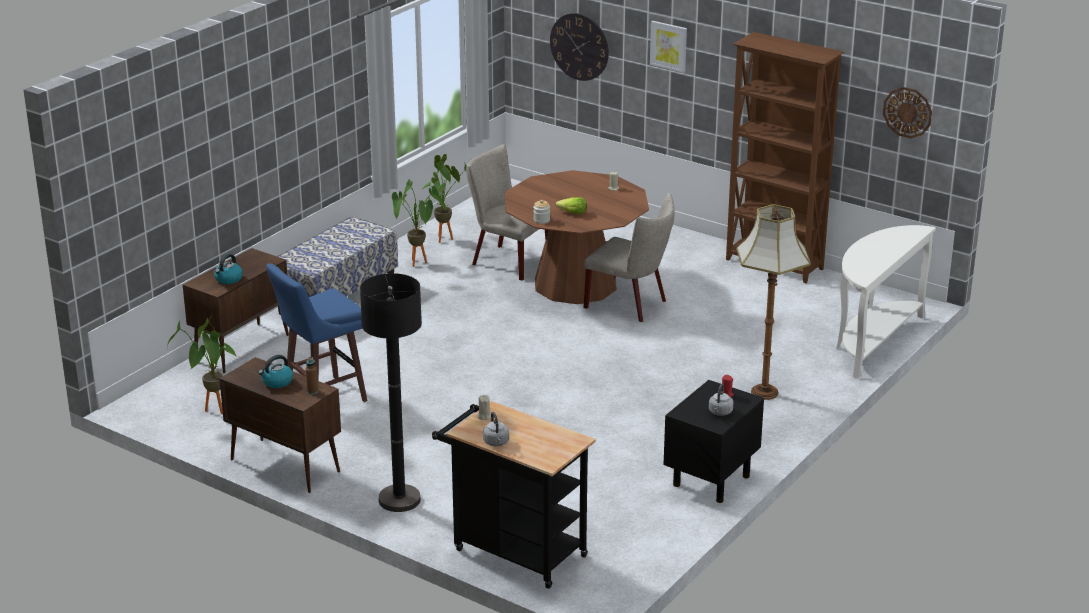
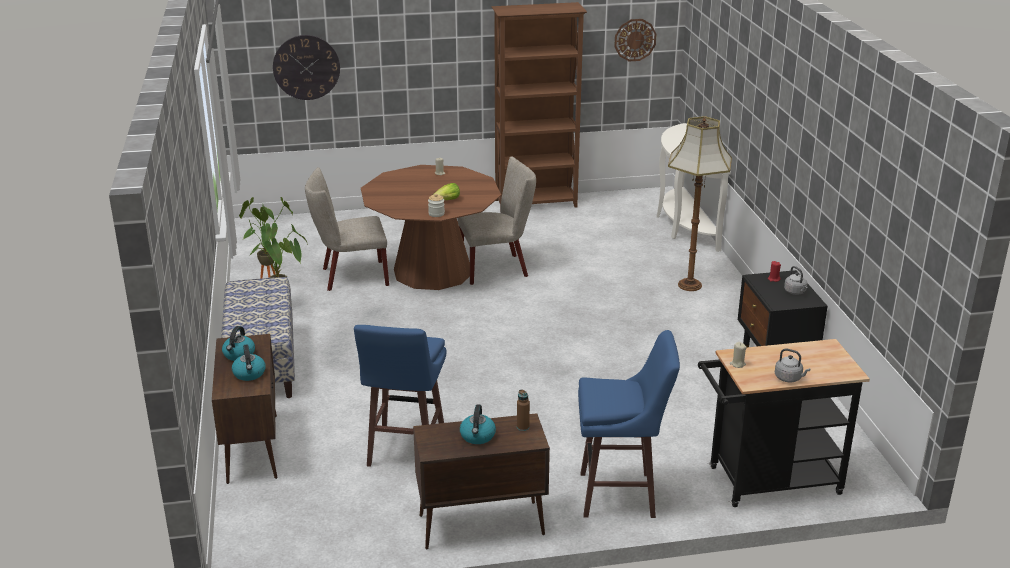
camera: 45 degrees left, 0 degrees up
(212, 412) = (330, 518): potted plant -> none
(244, 264) = (239, 355): none -> kettle
(399, 500) = (620, 496): black floor lamp -> blue stool
(669, 46) = (404, 41): picture -> none

